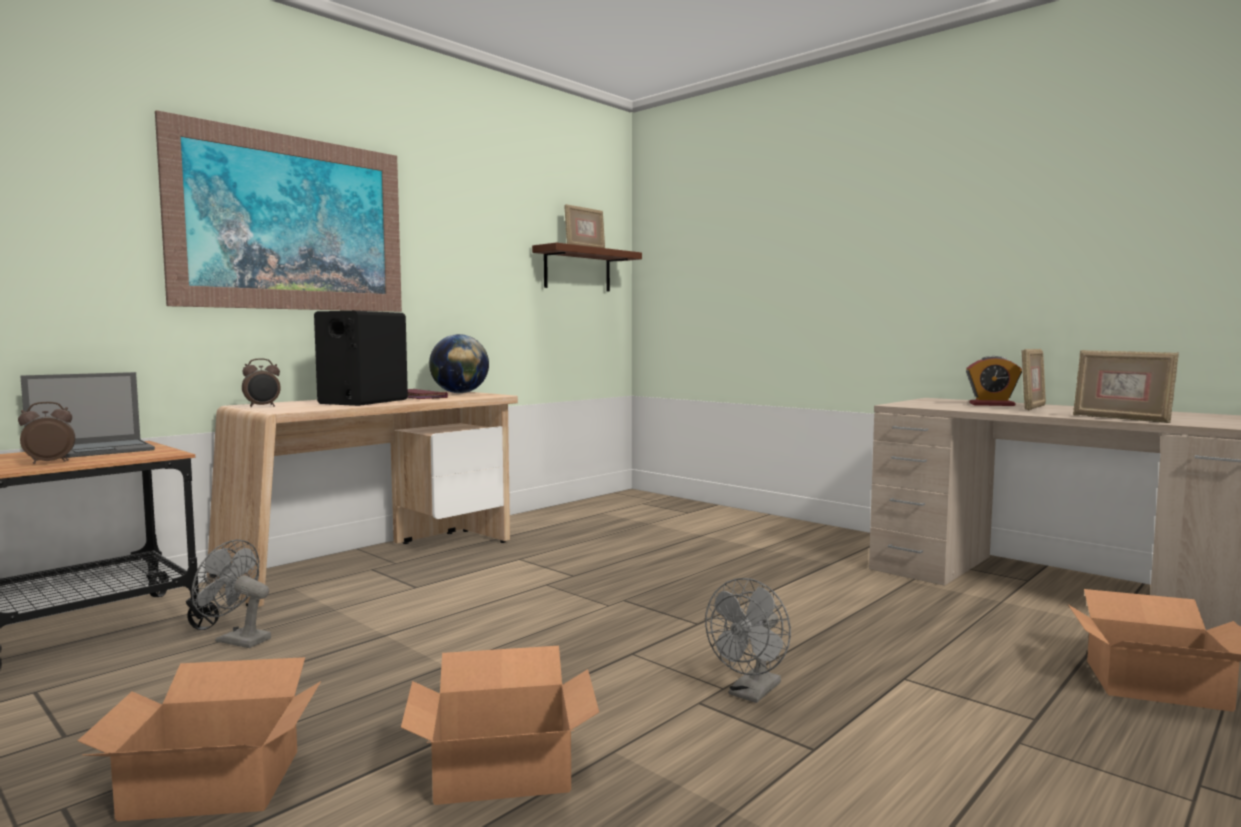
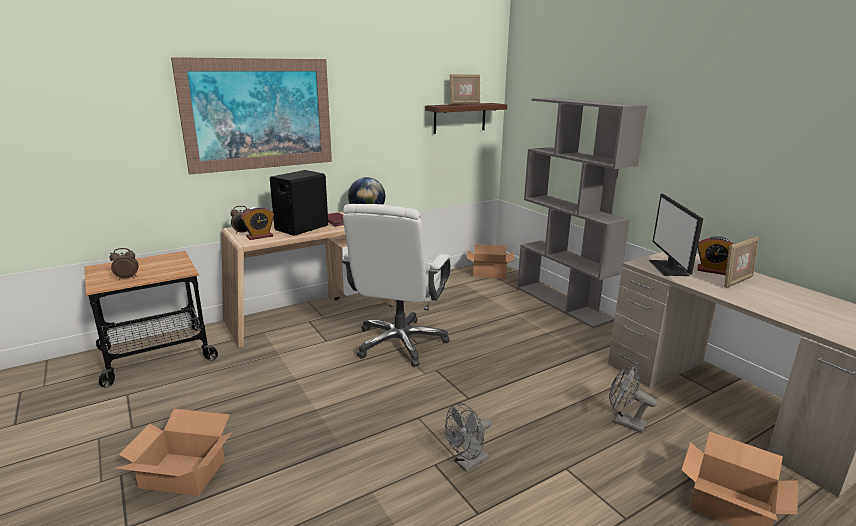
camera: 15 degrees right, 15 degrees up
(92, 450) = (152, 263): laptop -> none
(236, 640) = (223, 371): grey fan -> grey fan (624, 422)
(297, 407) = (259, 236): none -> alarm clock
(501, 768) = (312, 491): cardboard box -> cardboard box (489, 272)
(544, 578) = (400, 343): none -> white office chair
(761, 520) = (563, 303): none -> grey bookcase
(938, 405) = (669, 268): none -> monitor
(1121, 419) = (781, 315): picture frame -> none

